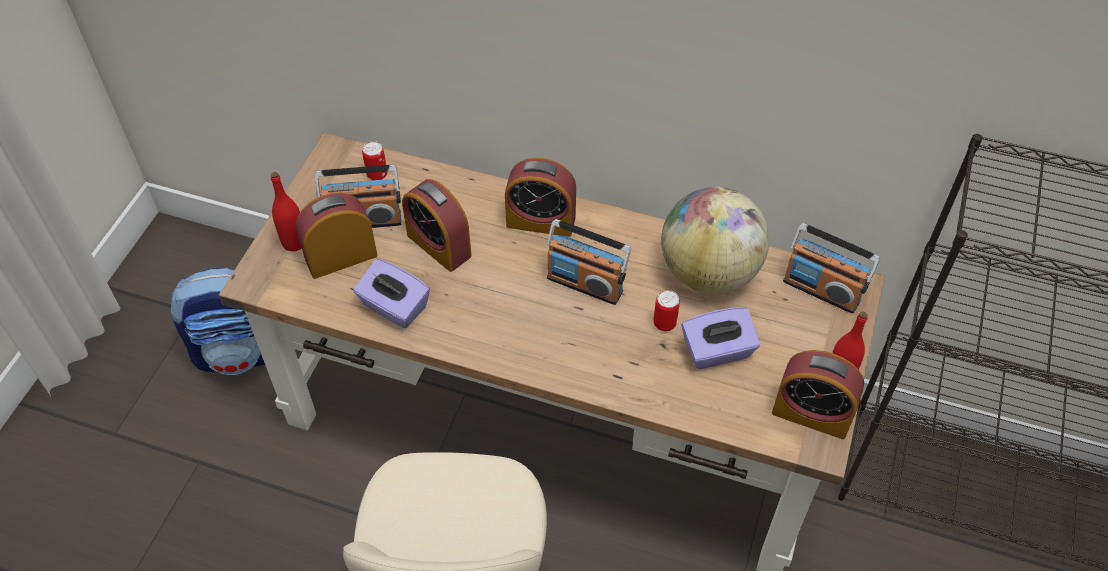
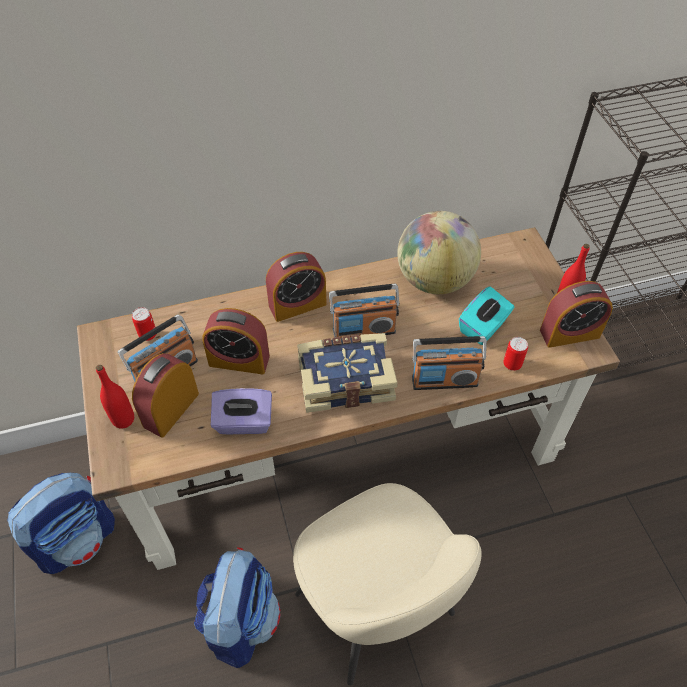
camera: 35 degrees left, 0 degrees up
(325, 521) = (241, 620): none -> backpack
(524, 322) = (345, 379): none -> book
(664, 323) = (436, 328): can -> can (512, 364)
(717, 351) = (483, 327): purple tissue box -> turquoise tissue box
(821, 290) = (509, 255): radio -> radio (444, 380)

